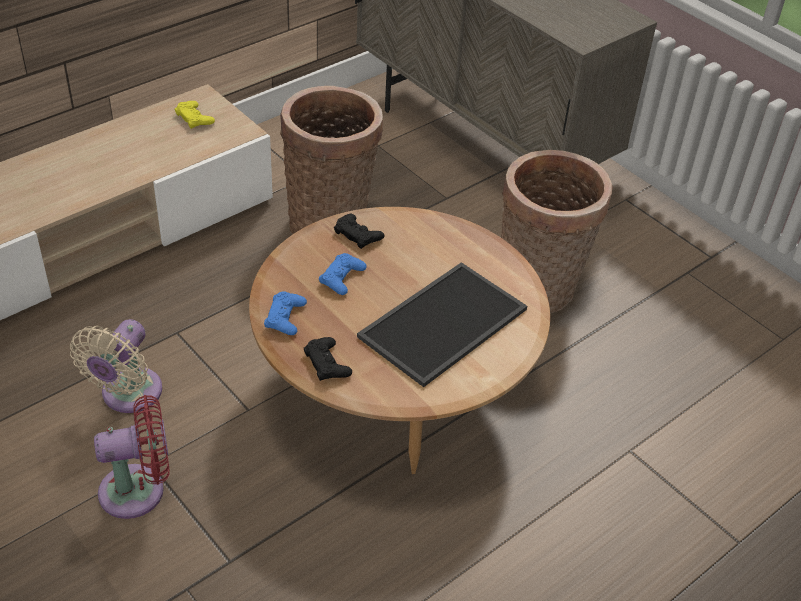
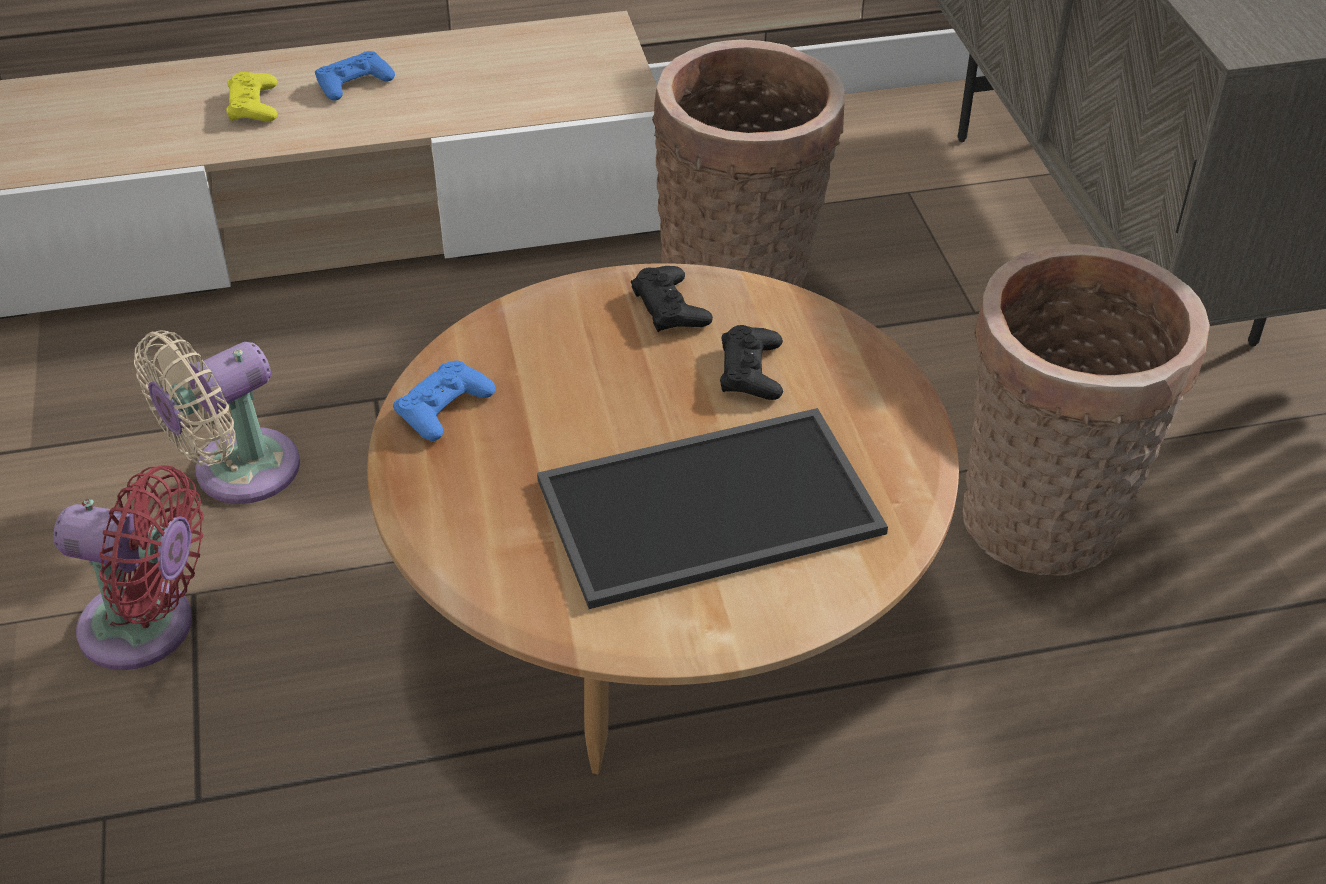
camera: 30 degrees right, 0 degrees up
(194, 118) = (565, 58): yellow game controller -> yellow game controller (254, 105)
(327, 363) = (453, 508): black game controller -> black game controller (751, 371)
(342, 278) = (588, 371): blue game controller -> blue game controller (353, 83)

